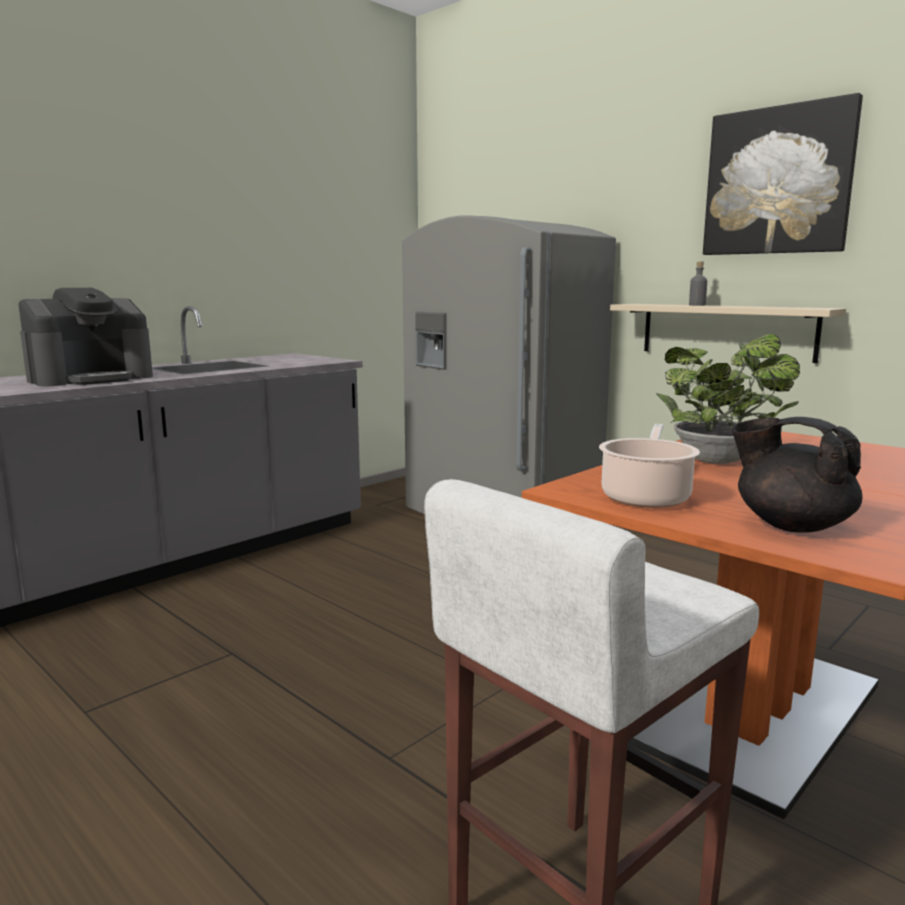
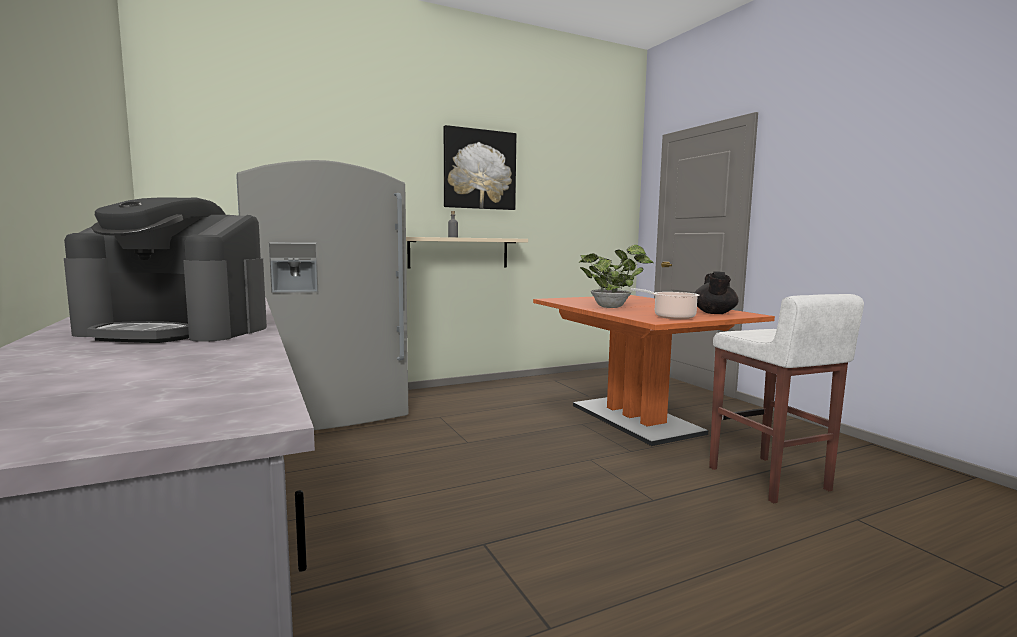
camera: 70 degrees left, 5 degrees down
(91, 378) = (178, 330): coffee machine -> coffee machine turned 120 degrees clockwise
(791, 525) = (714, 313): black teapot -> black teapot turned 45 degrees counterclockwise

